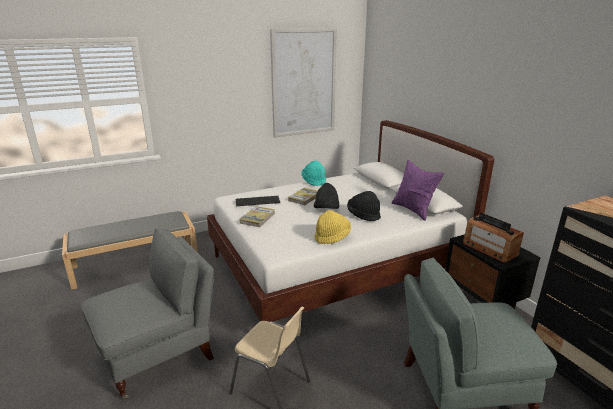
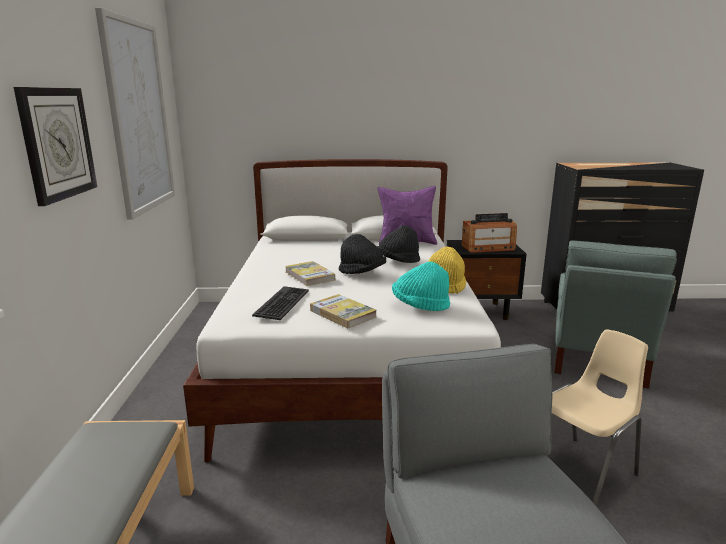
camera: 65 degrees left, 5 degrees down
(219, 96) = (57, 143): none -> wall clock
(314, 181) = (254, 263): turquoise hat -> turquoise hat (420, 306)

